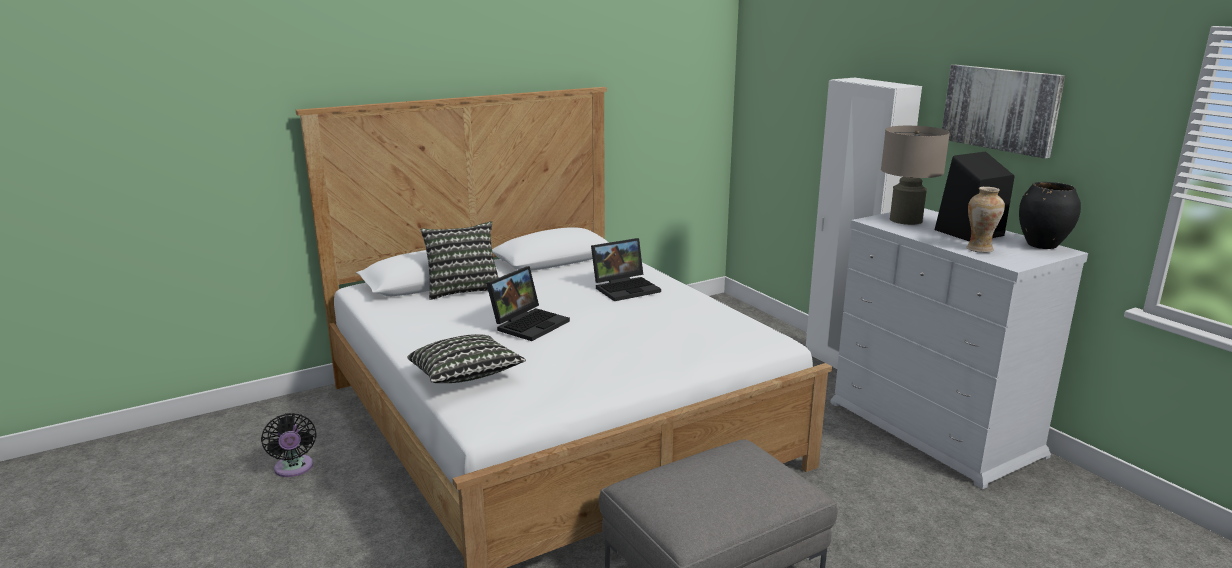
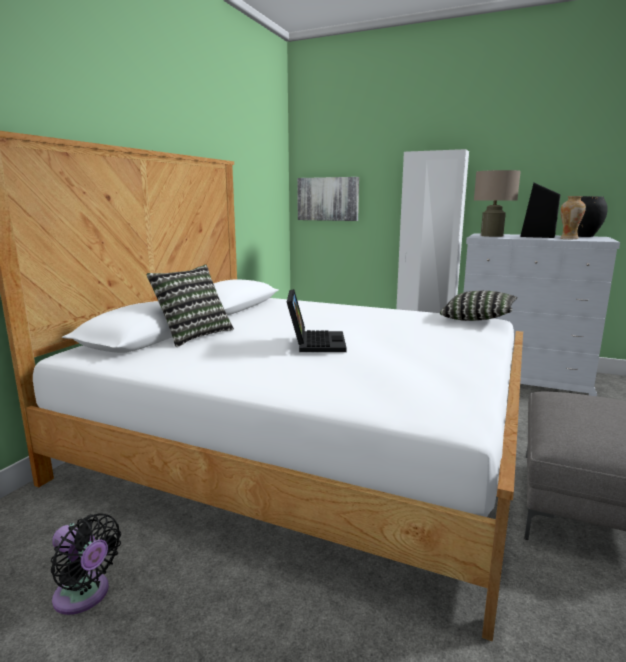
camera: 35 degrees left, 5 degrees down
(465, 377) = (352, 390): pillow -> pillow (478, 319)
(626, 288) = (328, 312): laptop -> none
(1000, 109) = (530, 158): picture -> picture (328, 199)

